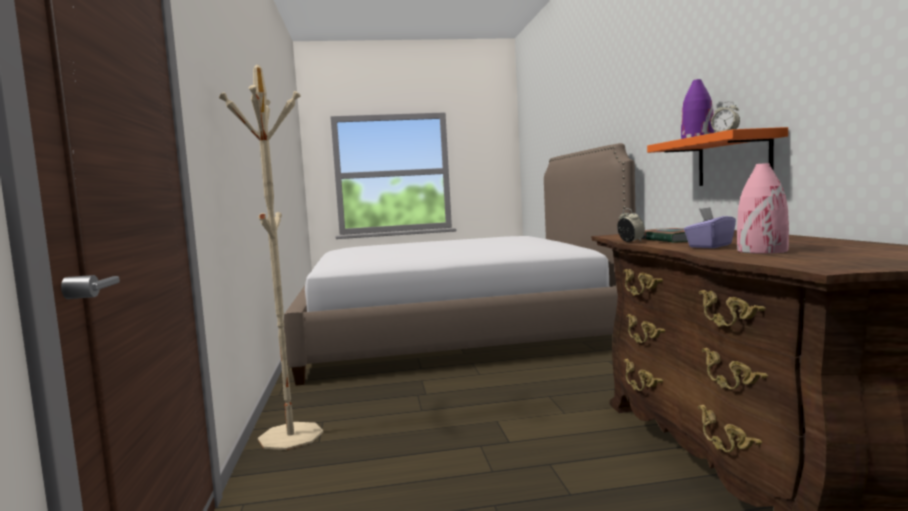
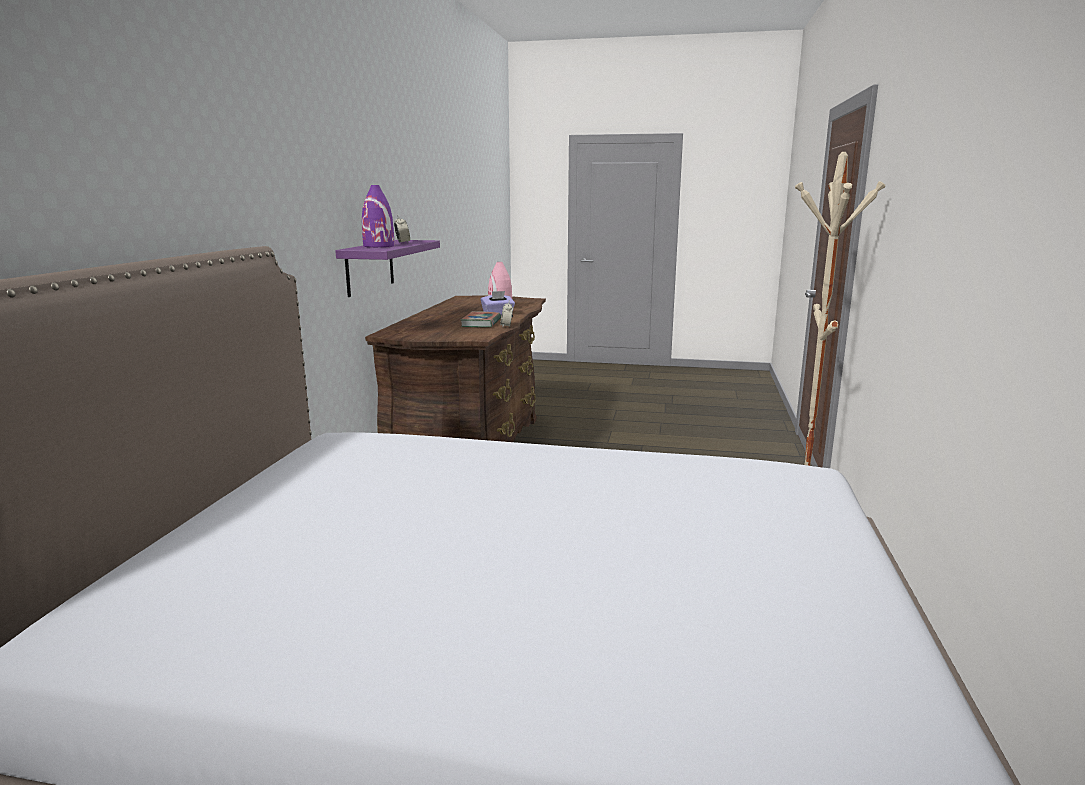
camera: 160 degrees left, 10 degrees up
(733, 160) = (370, 267): orange shelf -> purple shelf

